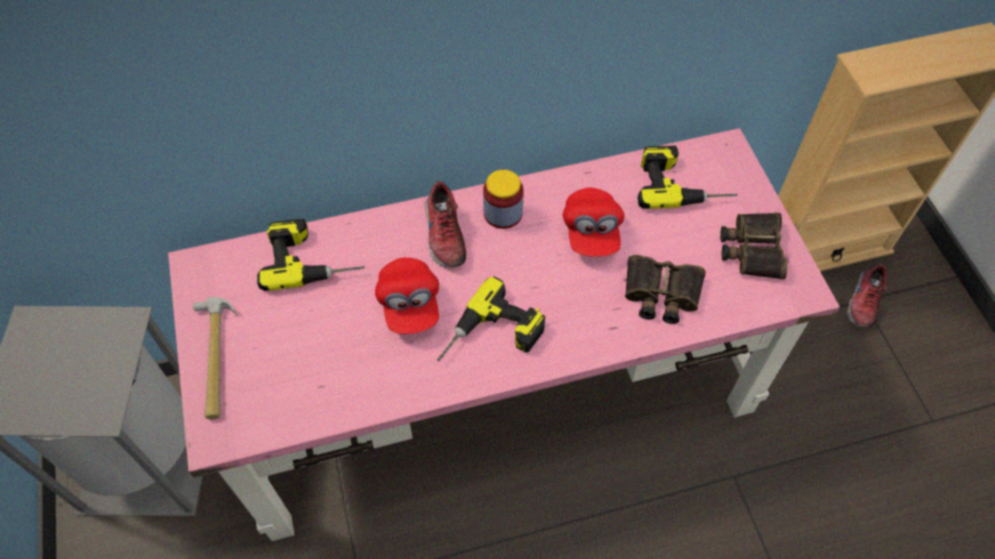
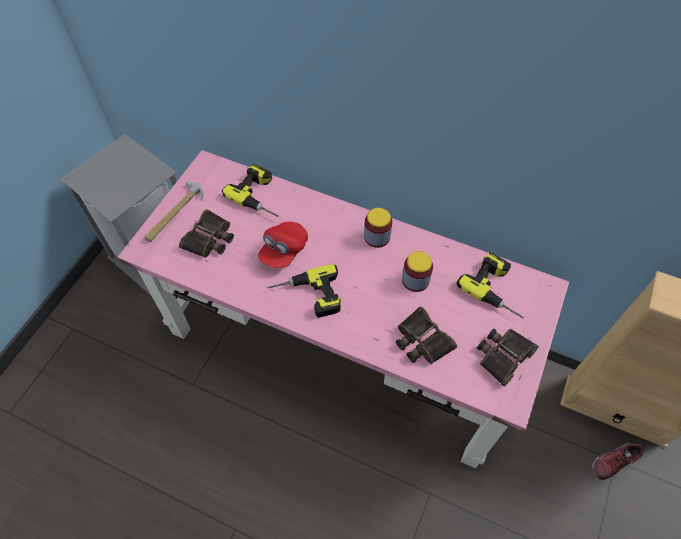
camera: 40 degrees right, 0 degrees up
(299, 357) = (210, 239): none -> binoculars
(443, 234) = (335, 227): shoe -> none
(591, 232) = (415, 280): red cap -> jar

